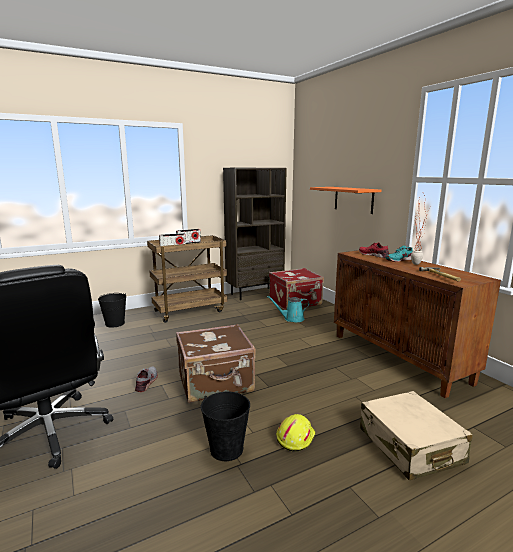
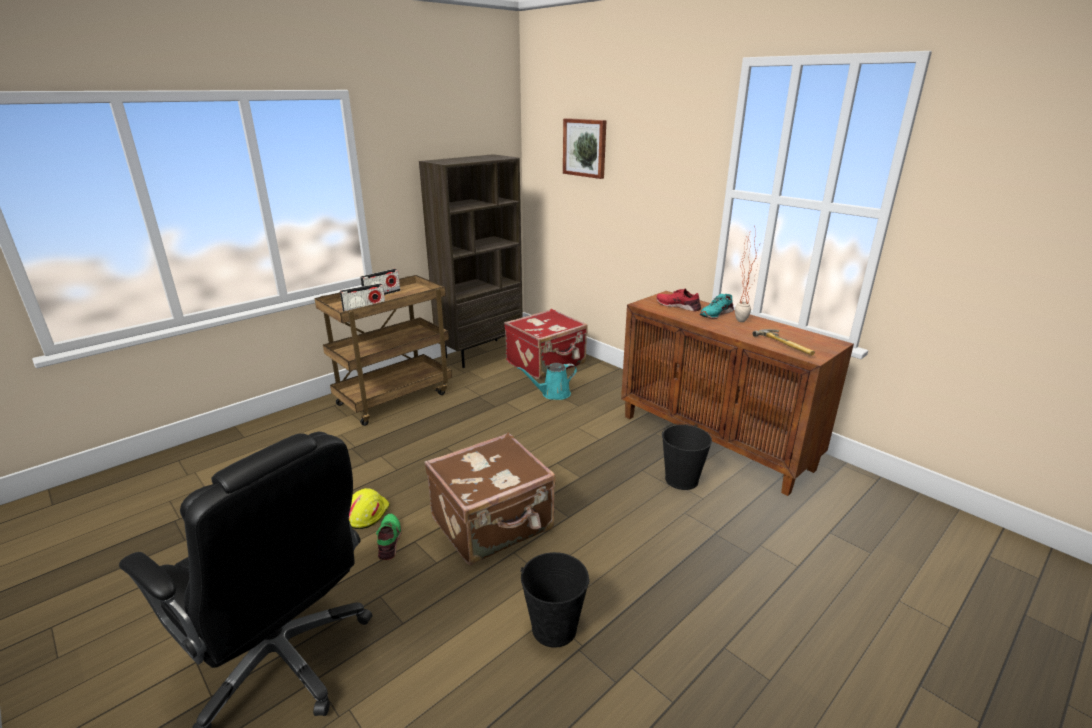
camera: 15 degrees left, 10 degrees up
(115, 323) = (282, 439): black bucket -> black bucket (682, 479)
(147, 382) = (390, 540): grey shoe -> green shoe
(295, 437) = (634, 591): yellow hard hat -> yellow hard hat (365, 513)
(328, 160) = (585, 148): none -> picture
(353, 199) = (630, 212): orange shelf -> none
(410, 446) = (771, 574): beige suitcase -> none

